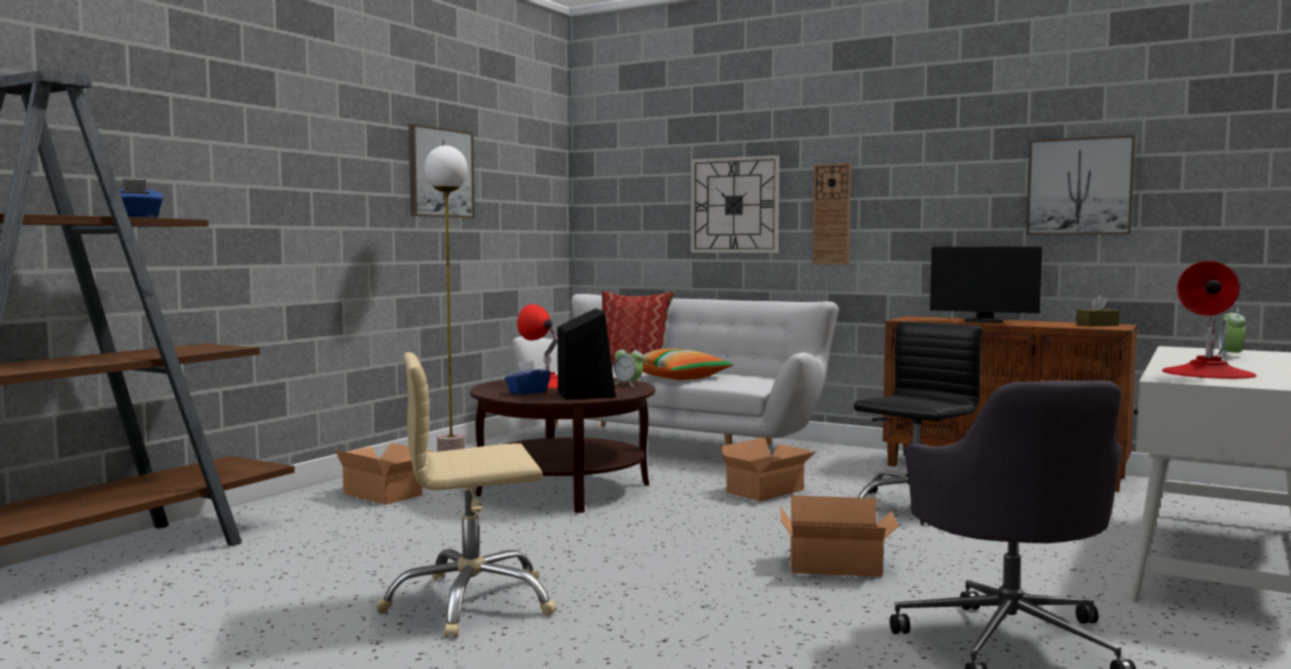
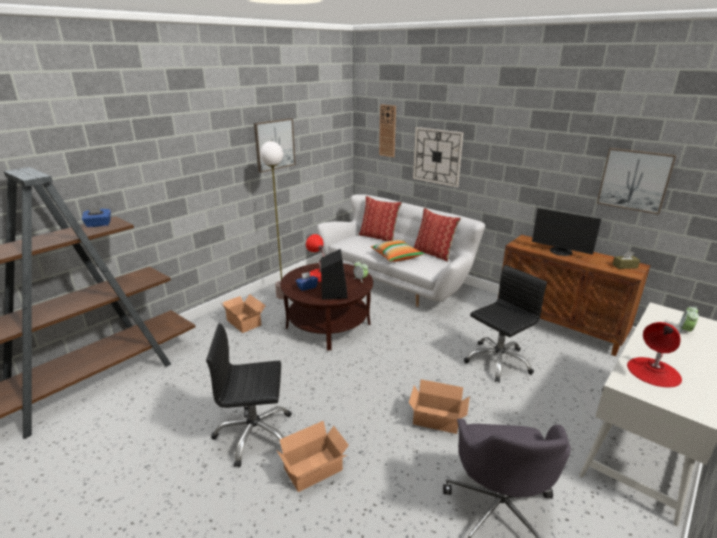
camera: 10 degrees right, 20 degrees up
(470, 603) = (254, 434): beige office chair -> black office chair
(747, 374) = (434, 253): none -> pillow
(768, 491) = (427, 337): cardboard box -> cardboard box (315, 470)
(831, 214) = (489, 171): wall clock -> wall clock (387, 131)

